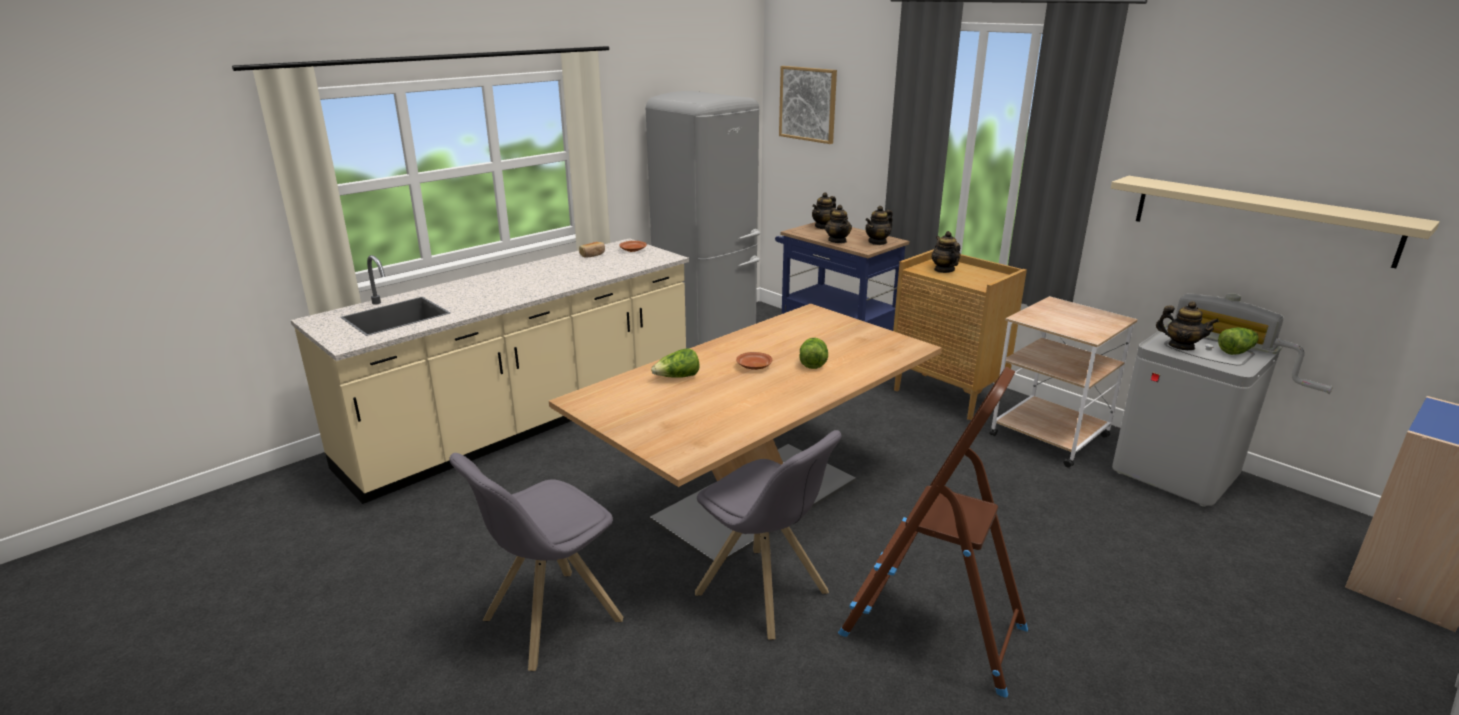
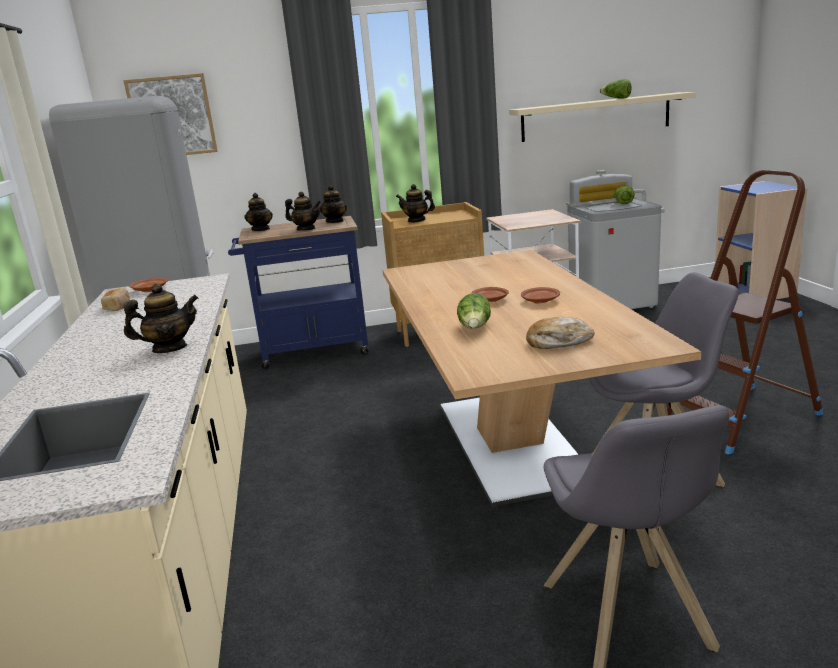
camera: 55 degrees left, 5 degrees down
(663, 416) = (558, 342): none -> bread
(767, 387) = (540, 301): none -> brown plate
(812, 362) = (509, 282): lettuce -> lettuce (616, 98)
(1181, 346) = (604, 209): teapot -> teapot (169, 348)

